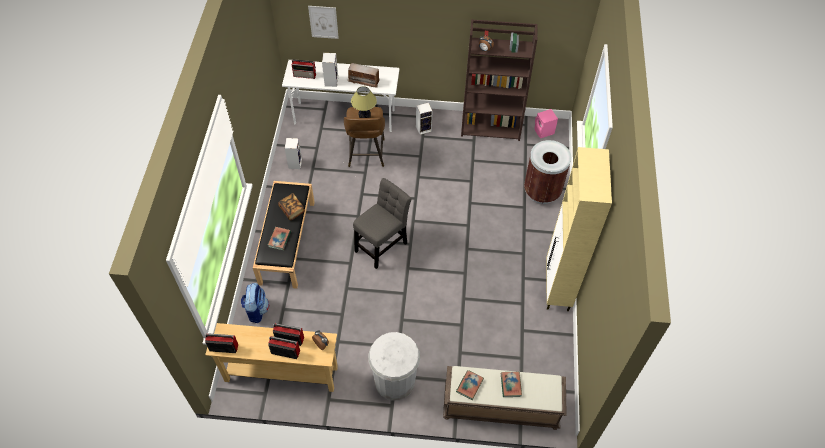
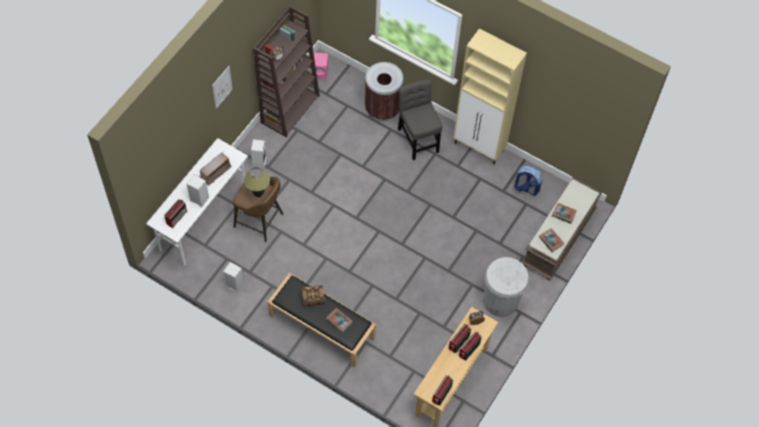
camera: 65 degrees left, 5 degrees up
(256, 310) = (379, 378): backpack -> backpack (526, 188)
(323, 22) = (162, 163): picture -> picture (222, 87)
(382, 244) = (367, 252): grey chair -> grey chair (418, 138)

